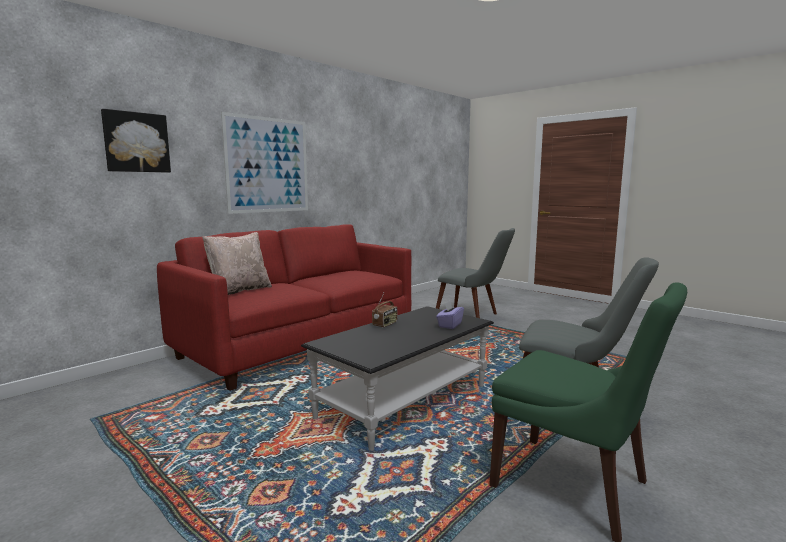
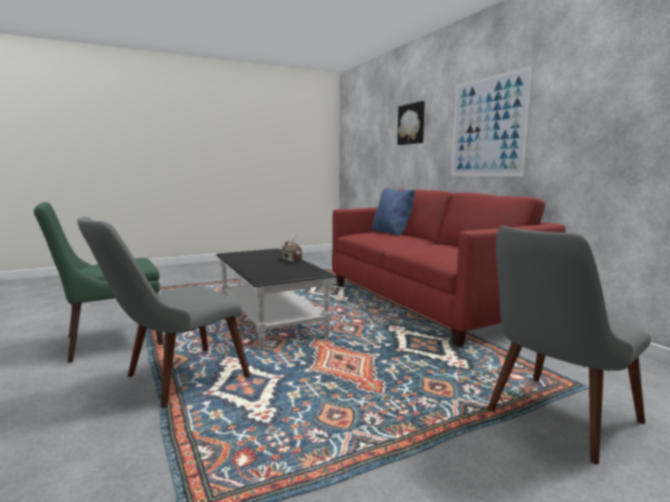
camera: 110 degrees right, 0 degrees up
(239, 291) = (392, 233): beige pillow -> blue pillow
(449, 325) = (263, 271): purple tissue box -> none

